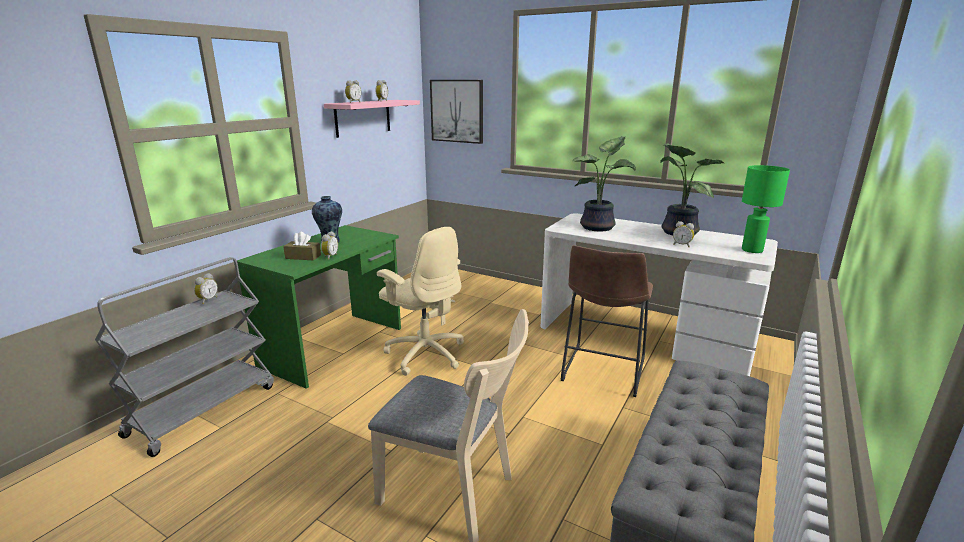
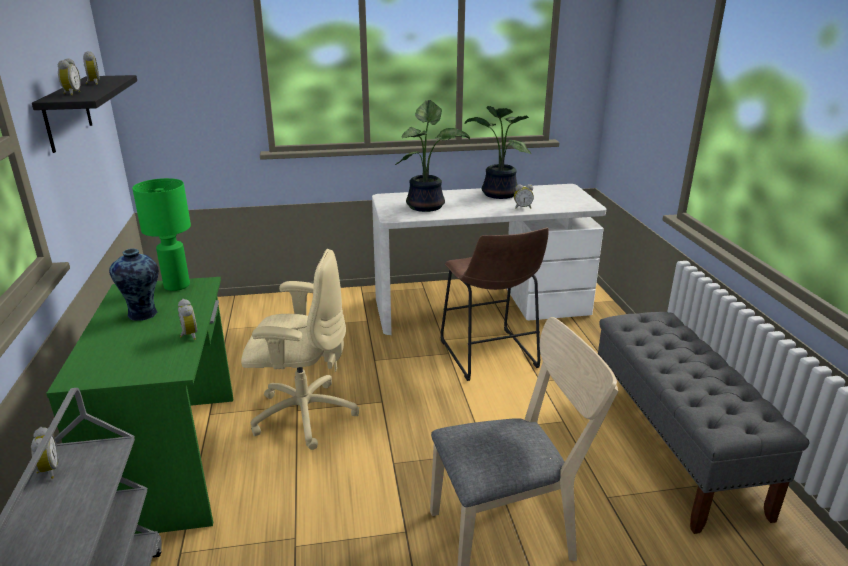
camera: 40 degrees left, 5 degrees up
(303, 257) = (149, 349): brown tissue box -> none
(363, 117) = (67, 113): pink shelf -> black shelf
(457, 111) = (172, 82): picture -> none
(751, 250) = (574, 198): green table lamp -> green table lamp (176, 286)

